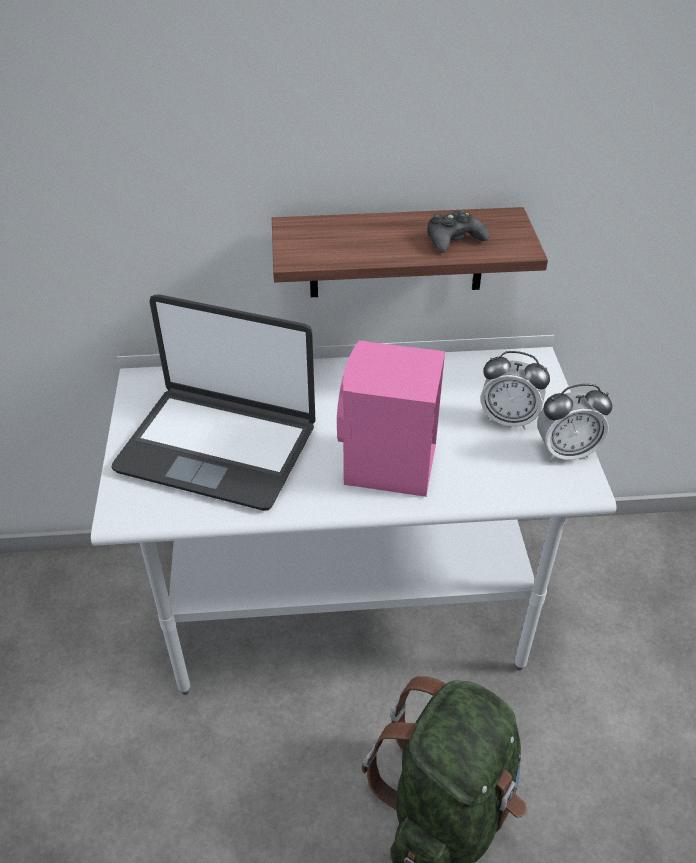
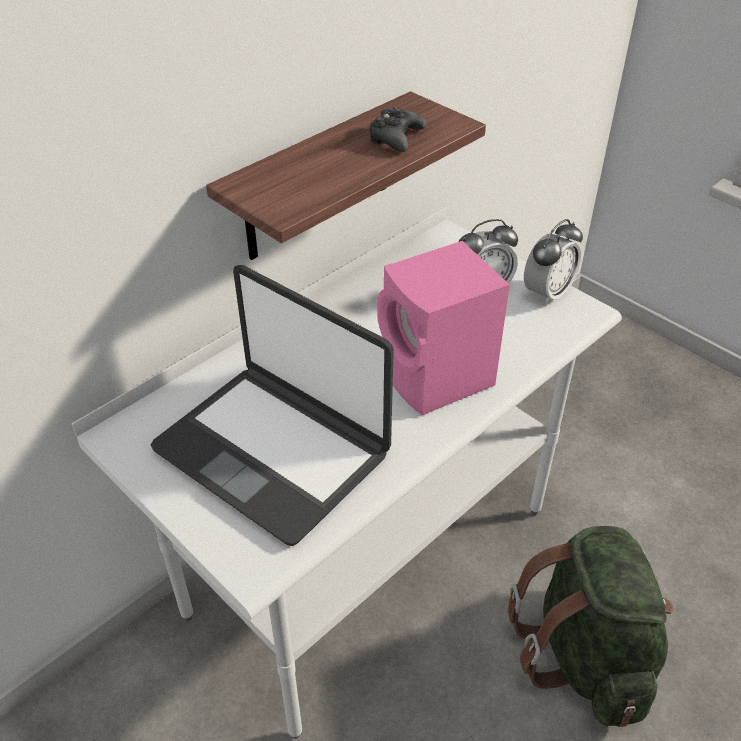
camera: 40 degrees left, 0 degrees up
(218, 447) = (273, 450): laptop -> laptop turned 60 degrees clockwise

